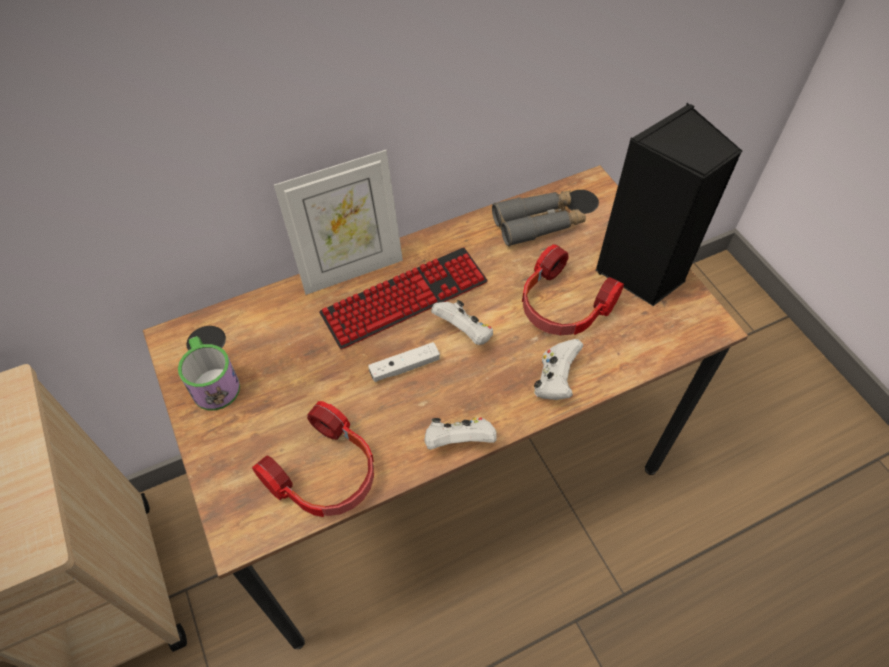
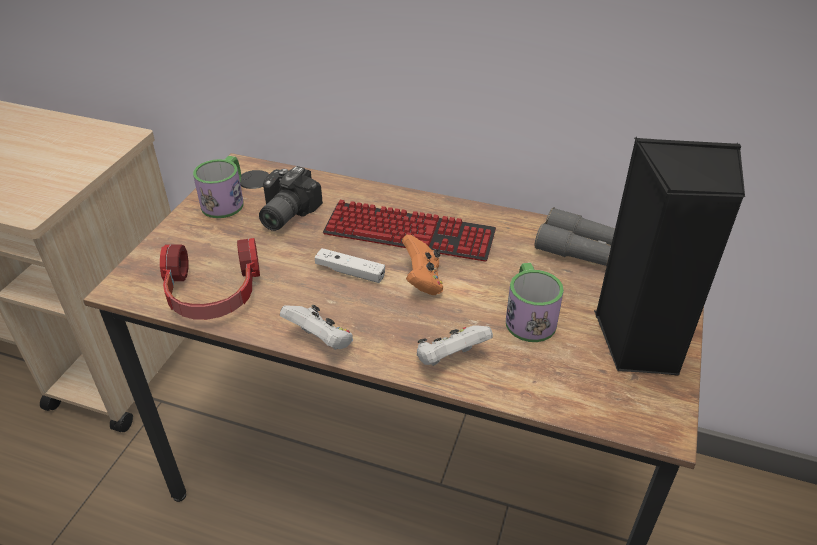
camera: 45 degrees right, 15 degrees down
(281, 356) = (283, 214): none -> camera
(351, 269) = (396, 195): picture frame -> none
(464, 333) = (422, 281): white game controller -> orange game controller
(562, 306) = (528, 316): headphones -> mug

